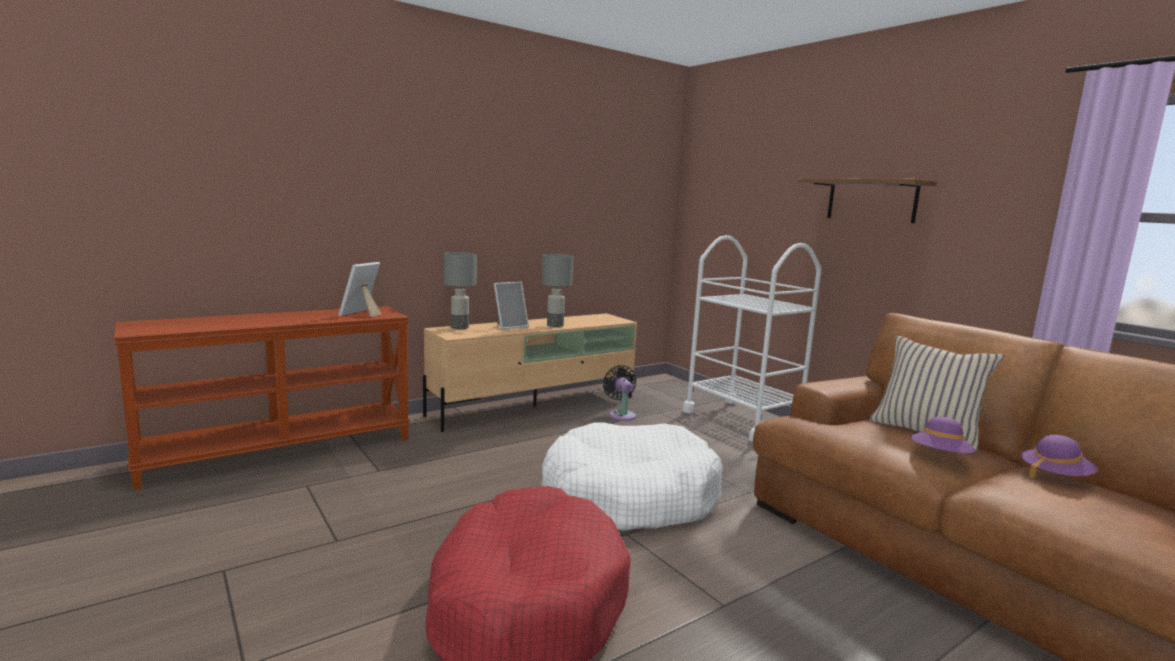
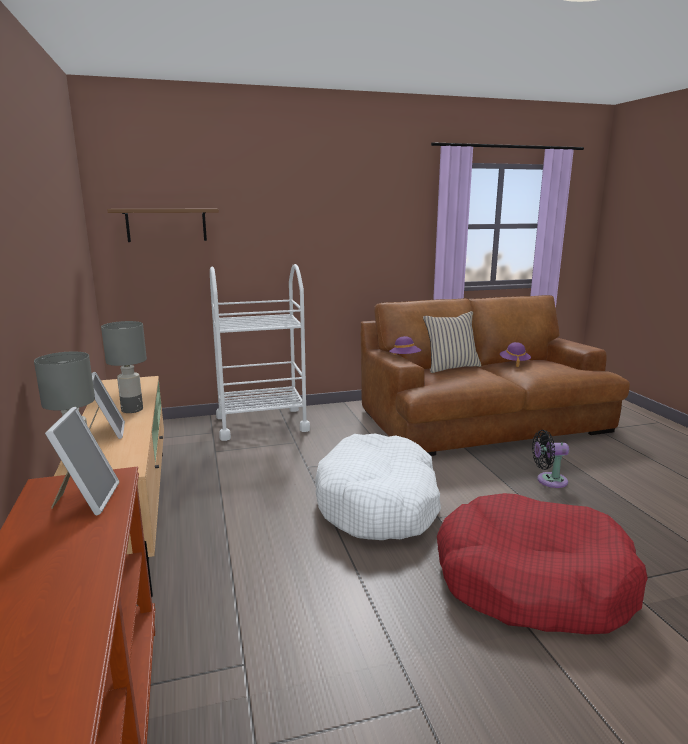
camera: 70 degrees left, 5 degrees up
(362, 314) = (86, 499): picture frame -> picture frame turned 135 degrees counterclockwise
(621, 415) = (204, 470): black fan -> black fan (548, 480)
(871, 200) = (316, 224): brown shelf -> brown shelf (166, 225)
(939, 456) = (491, 374): purple hat -> purple hat (405, 358)

